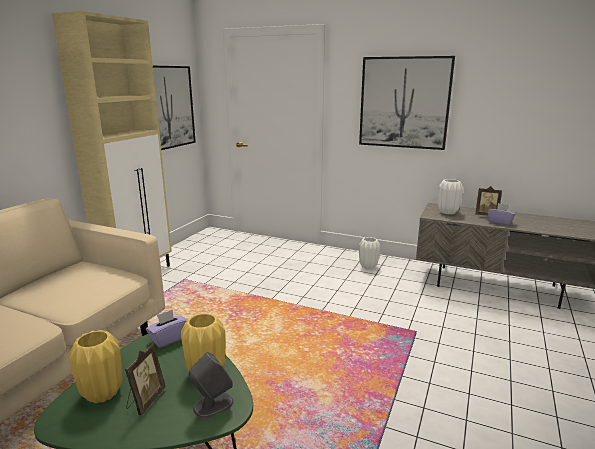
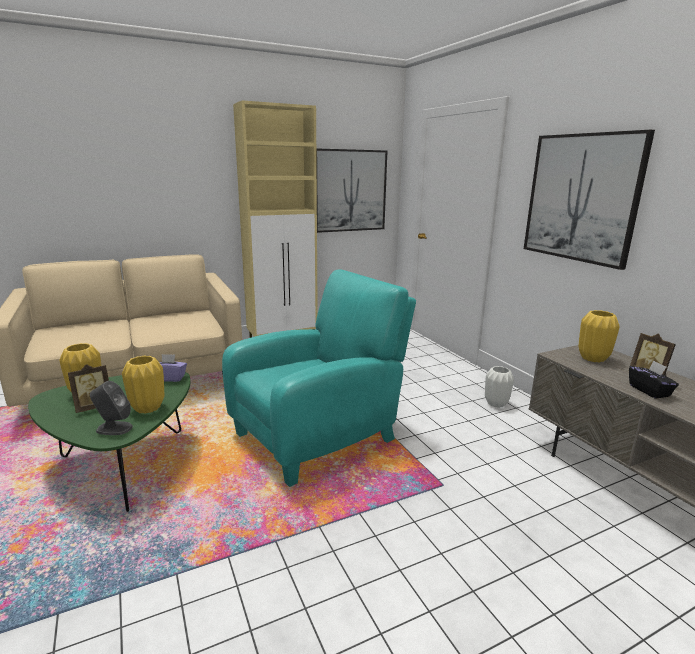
camera: 40 degrees right, 0 degrees up
(295, 338) = (320, 435): none -> turquoise armchair
(447, 212) = (592, 358): white vase -> yellow vase
(500, 222) = (649, 391): purple tissue box -> black tissue box

